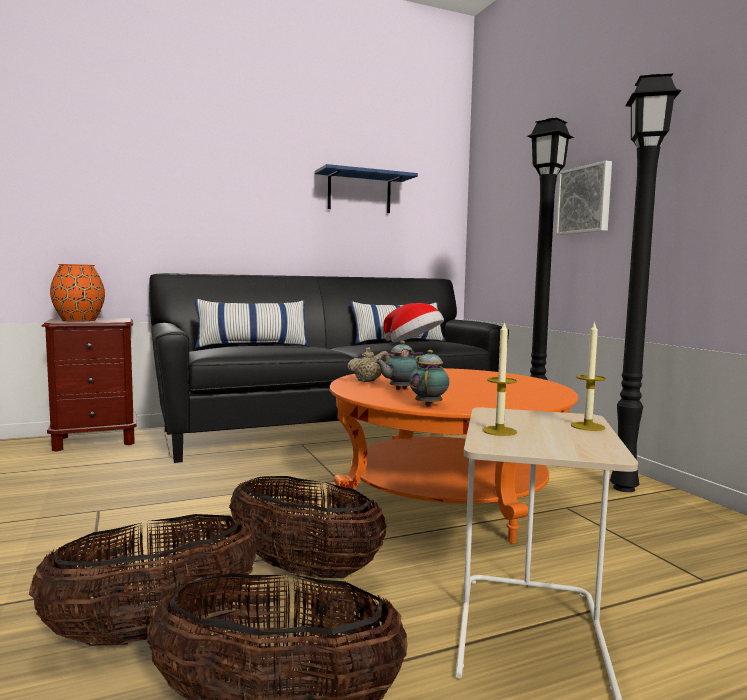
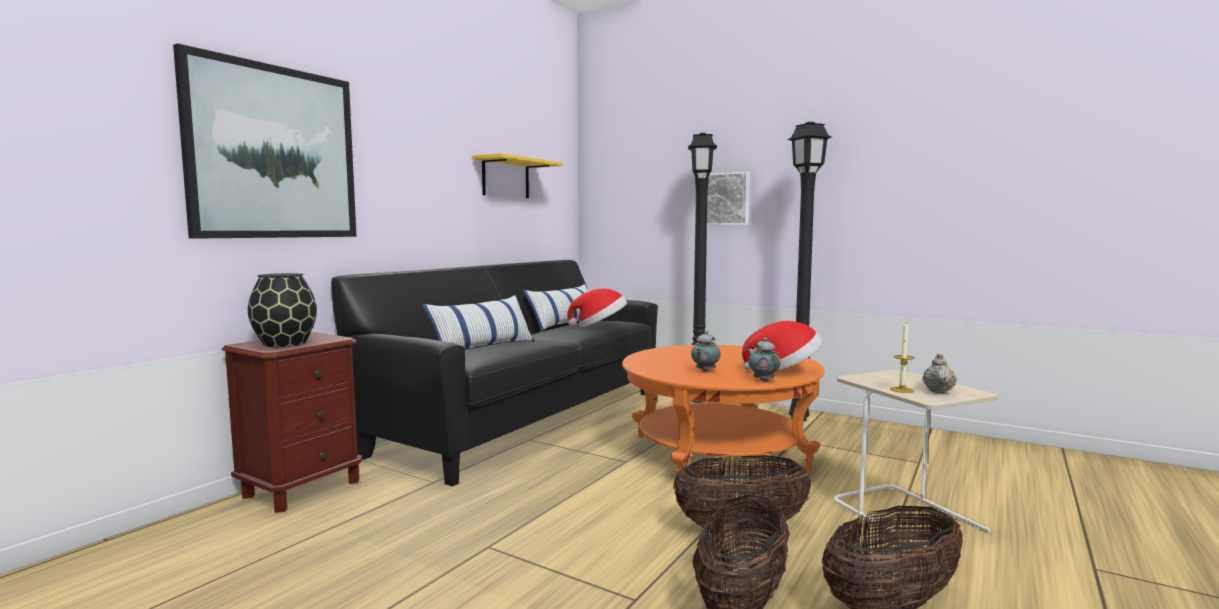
camera: 35 degrees left, 0 degrees up
(78, 320) = (285, 343): orange vase -> black vase
(102, 170) = (274, 153): none -> picture
(359, 193) = (505, 178): blue shelf -> yellow shelf
(368, 381) = (660, 368): beige teapot -> beige teapot (938, 391)
(491, 401) = (783, 370): none -> hat
(587, 426) = (919, 378): candle -> none

